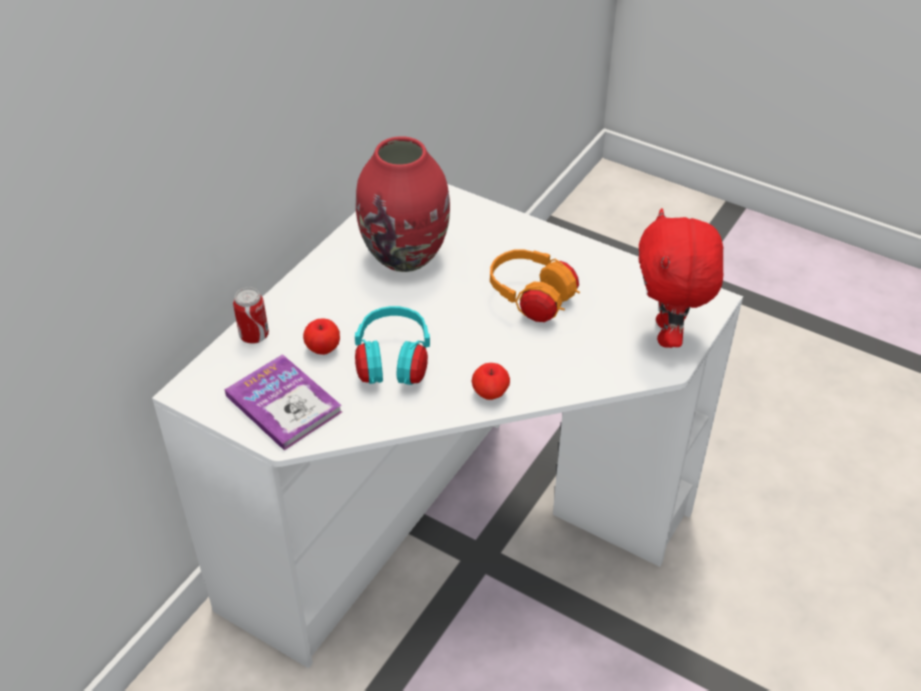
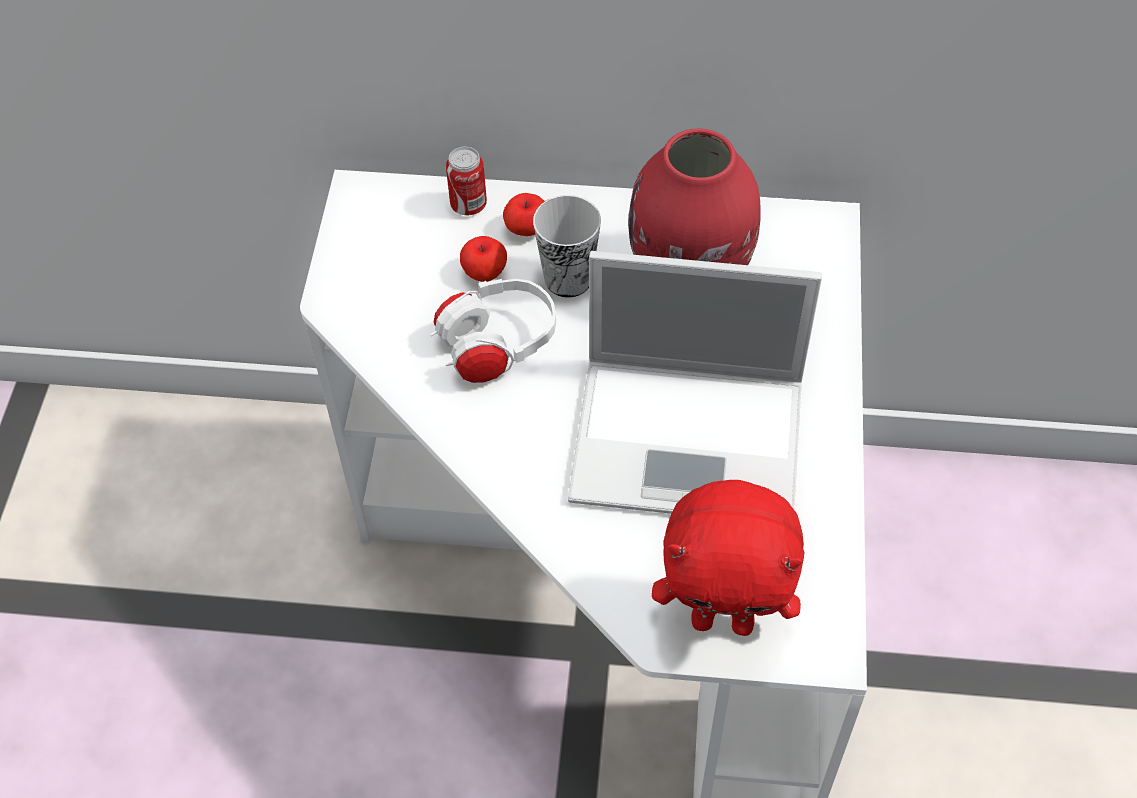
camera: 65 degrees right, 10 degrees up
(283, 404) = (382, 278): book -> none
(361, 309) = (568, 279): none -> cup
(393, 364) = (497, 347): turquoise headphones -> white headphones
(490, 394) = (501, 461): apple -> apple (526, 229)
(532, 300) = (693, 440): orange headphones -> laptop
(668, 335) = (723, 619): red plush toy -> red plush toy turned 150 degrees counterclockwise

